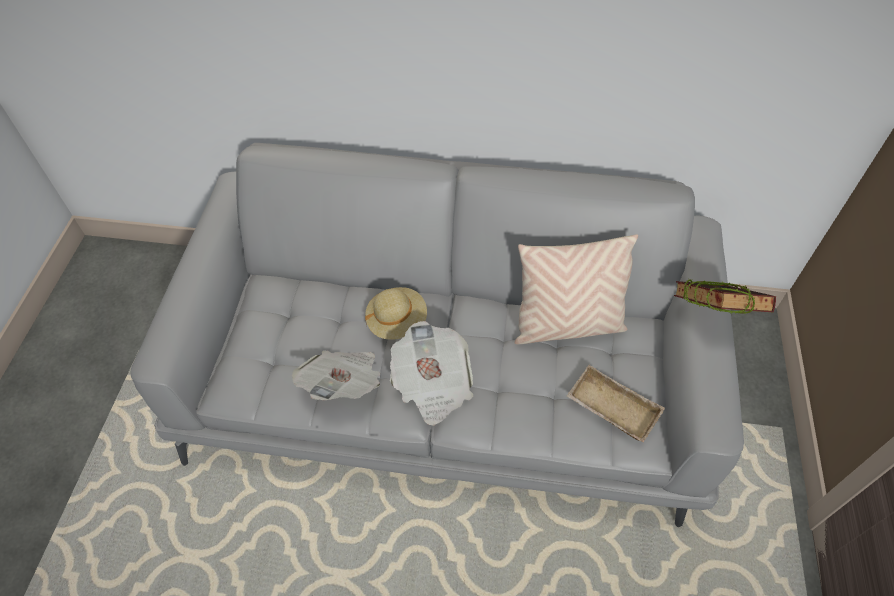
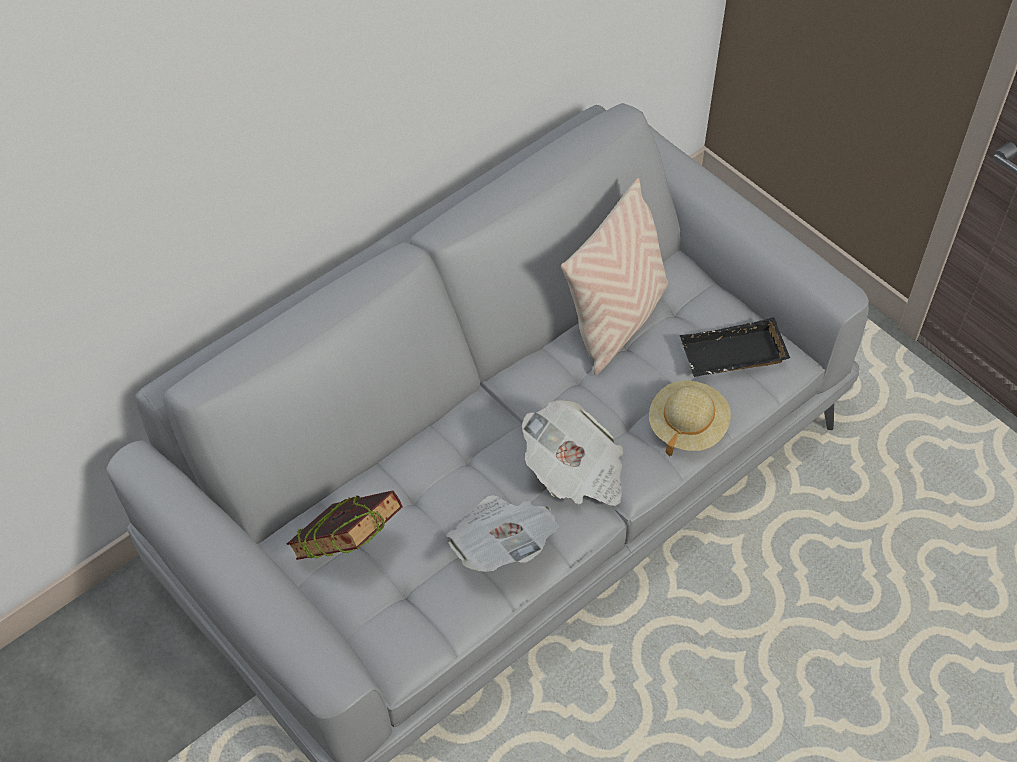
camera: 50 degrees left, 0 degrees up
(397, 321) = (471, 450): beige hat -> beige hat (687, 426)
(610, 408) = (732, 357): beige tray -> black tray
(711, 318) = (737, 210): book -> book (348, 550)

